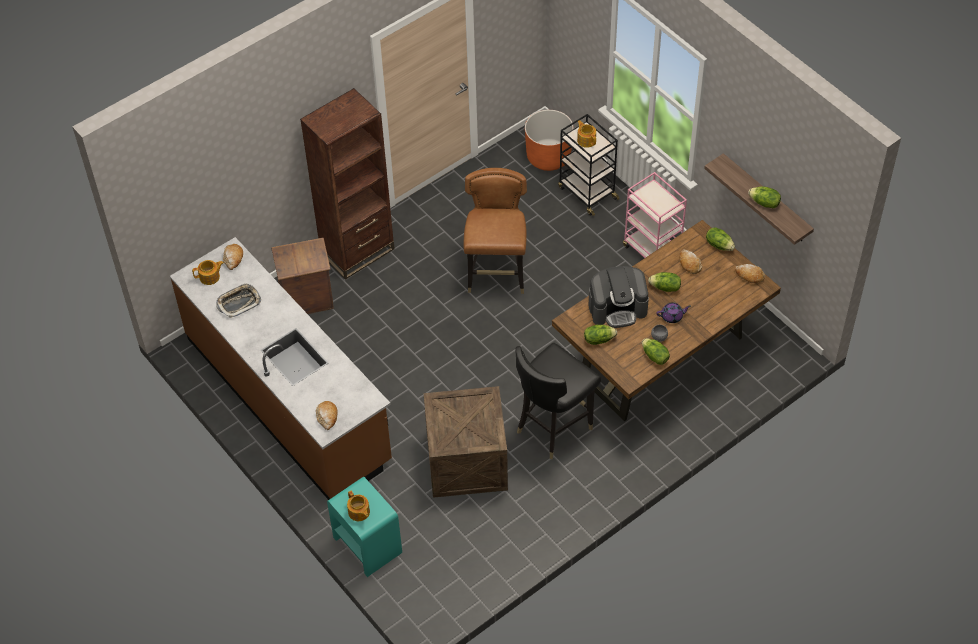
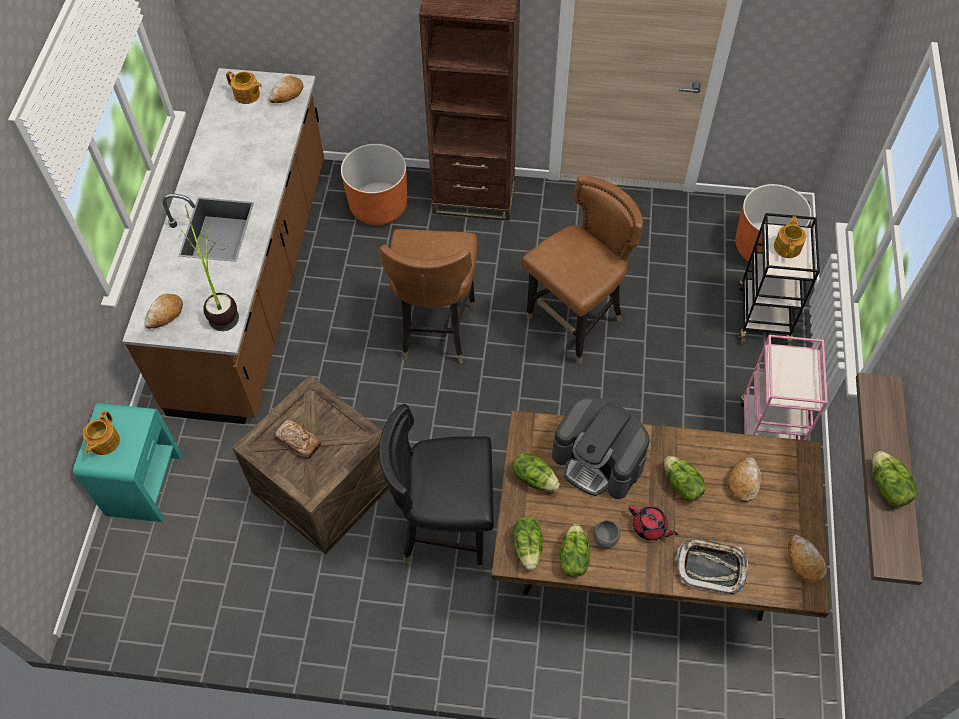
camera: 45 degrees right, 5 degrees up
(239, 302) = (239, 138): tray -> tray (711, 567)
(307, 300) = (378, 206): crate -> orange planter
(349, 388) = (220, 303): none -> potted plant
(426, 339) = (435, 330): none -> brown chair
(459, 426) = (298, 441): none -> bread
(672, 316) = (650, 527): purple teapot -> red teapot
(719, 245) = (807, 490): lettuce -> lettuce (528, 547)

